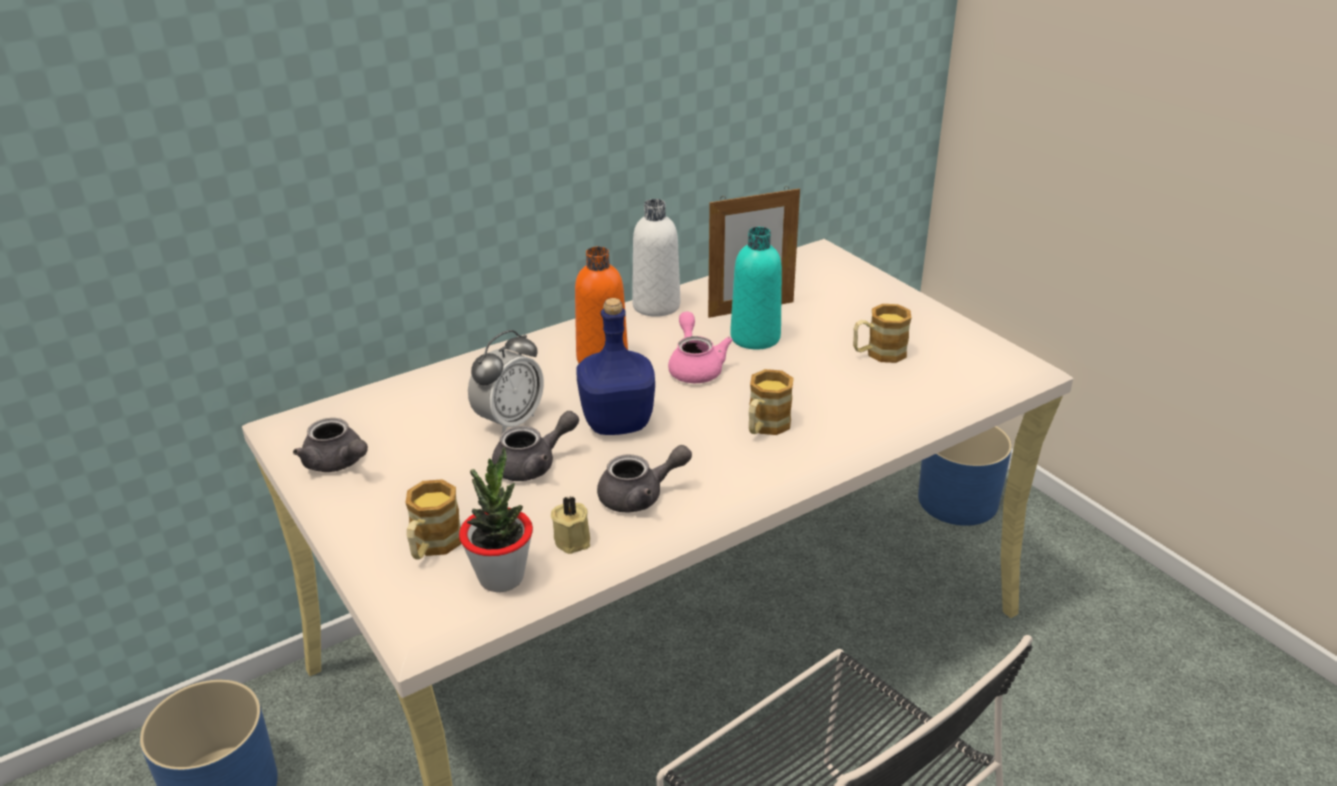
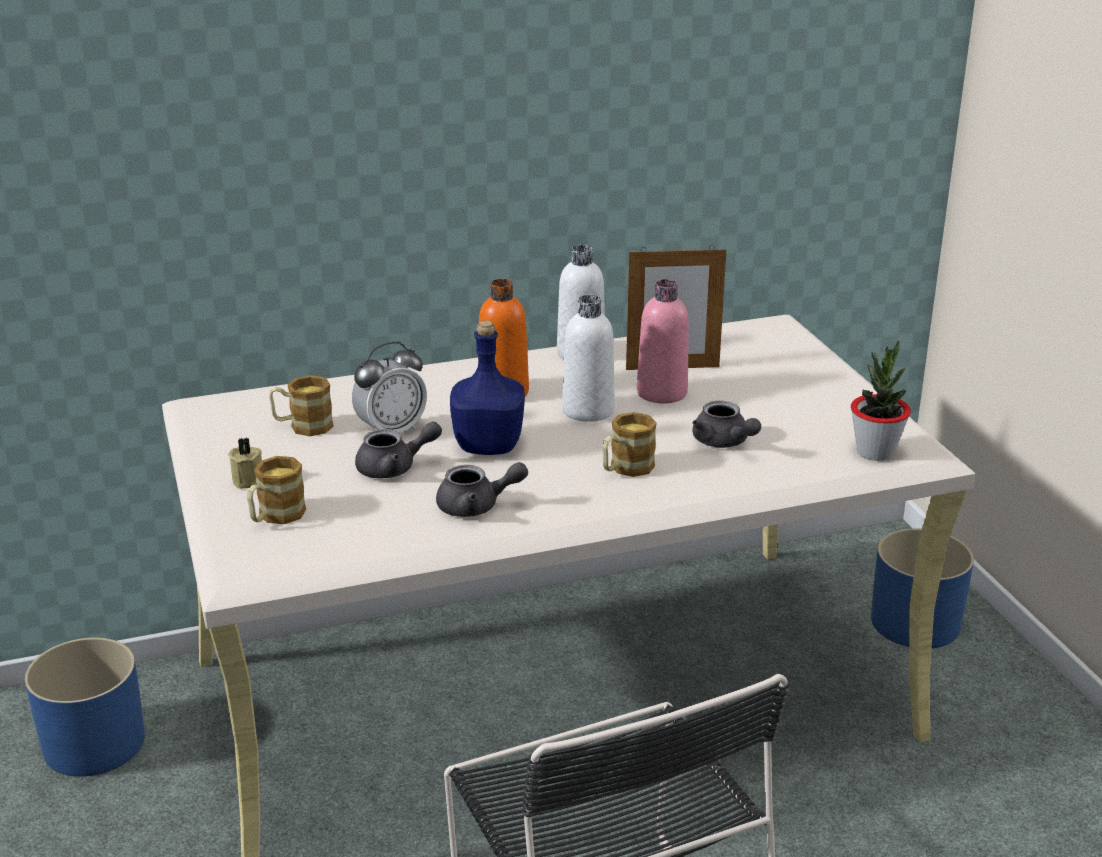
camera: 15 degrees right, 5 degrees down
(338, 463) = (226, 442): grey teapot -> grey teapot (724, 443)
(501, 577) = (322, 548): potted plant -> potted plant (875, 452)
(573, 539) = (399, 530): beige candle -> beige candle (250, 479)
(695, 367) = (588, 410): pink teapot -> white bottle
(755, 337) = (661, 393): turquoise bottle -> pink bottle
(878, 354) = (777, 423): mug -> mug (303, 426)

